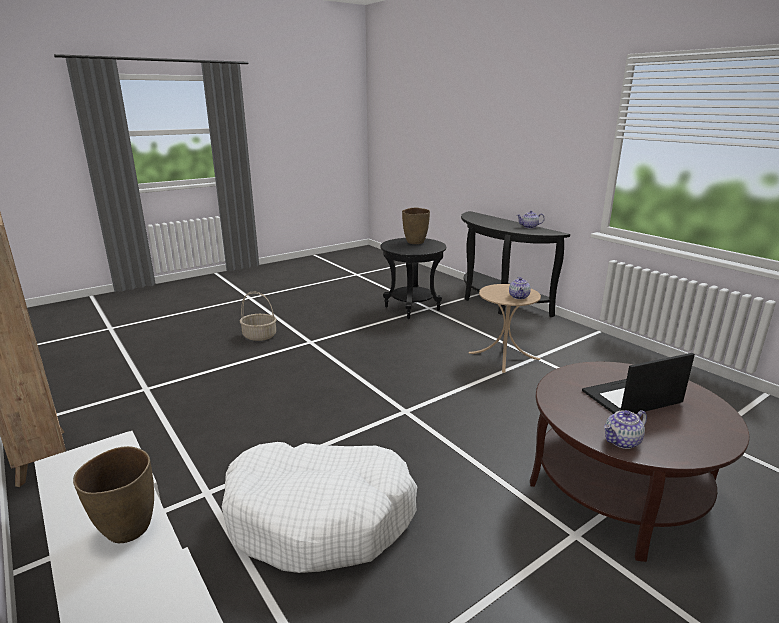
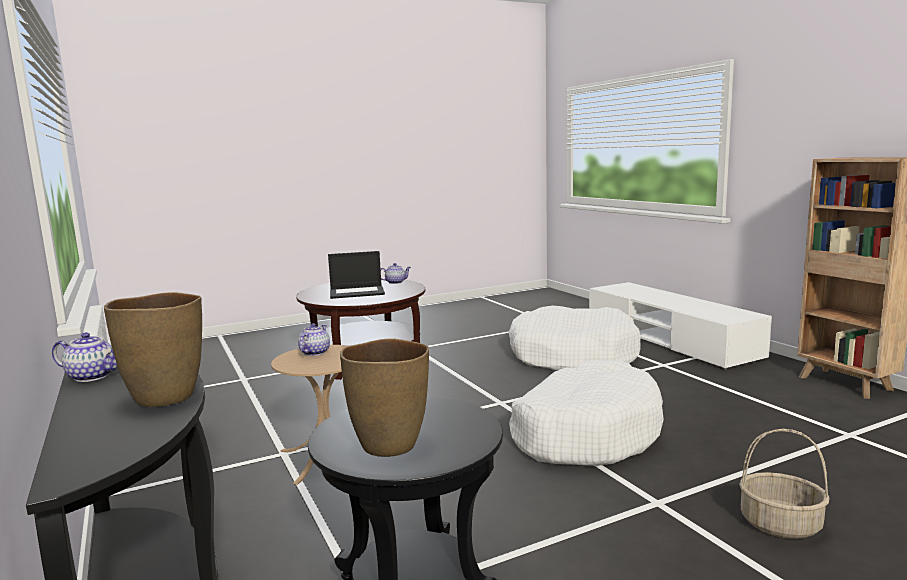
camera: 170 degrees left, 10 degrees down
(128, 530) = (665, 301): brown vase -> brown vase (166, 398)
(336, 382) = (585, 432): none -> white dog bed

